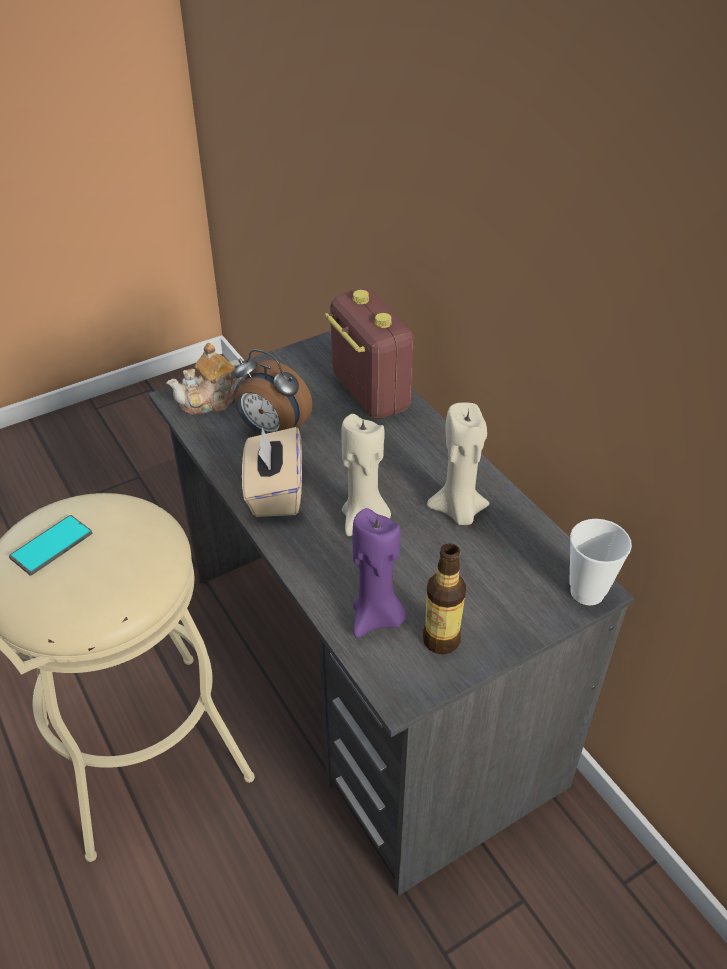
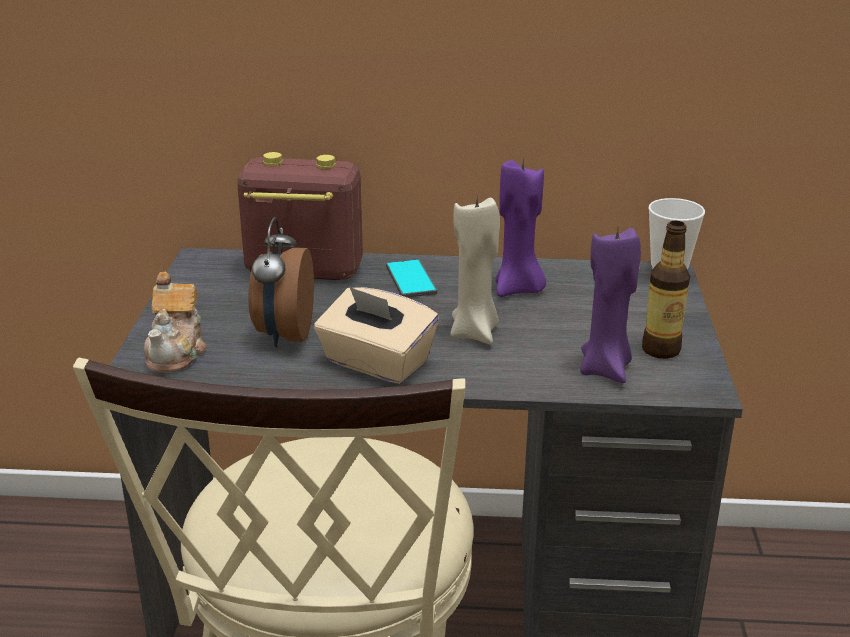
camera: 55 degrees left, 15 degrees down
(51, 545) = (286, 519): phone -> phone (411, 279)
(272, 431) = (283, 335): alarm clock -> alarm clock turned 120 degrees clockwise
(458, 511) = (518, 289): beige candle -> purple candle

